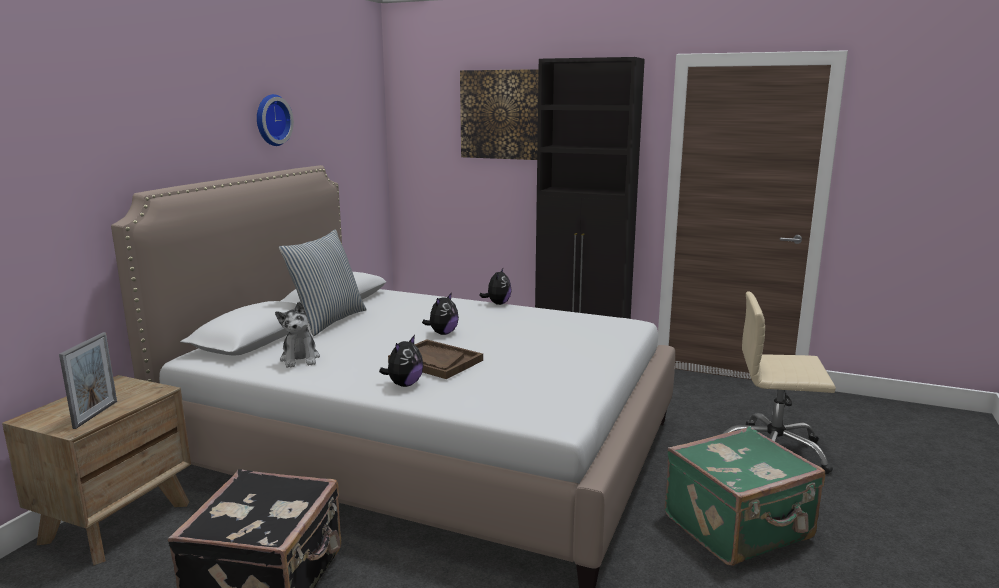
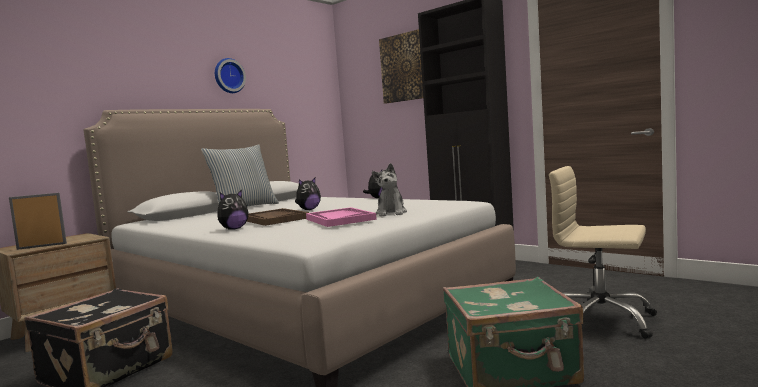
camera: 20 degrees right, 10 degrees down
(95, 414) = (42, 246): picture frame -> picture frame turned 135 degrees counterclockwise
(300, 359) = (192, 221): plush toy -> plush toy (391, 213)
(533, 367) = (340, 219): none -> pink tray

